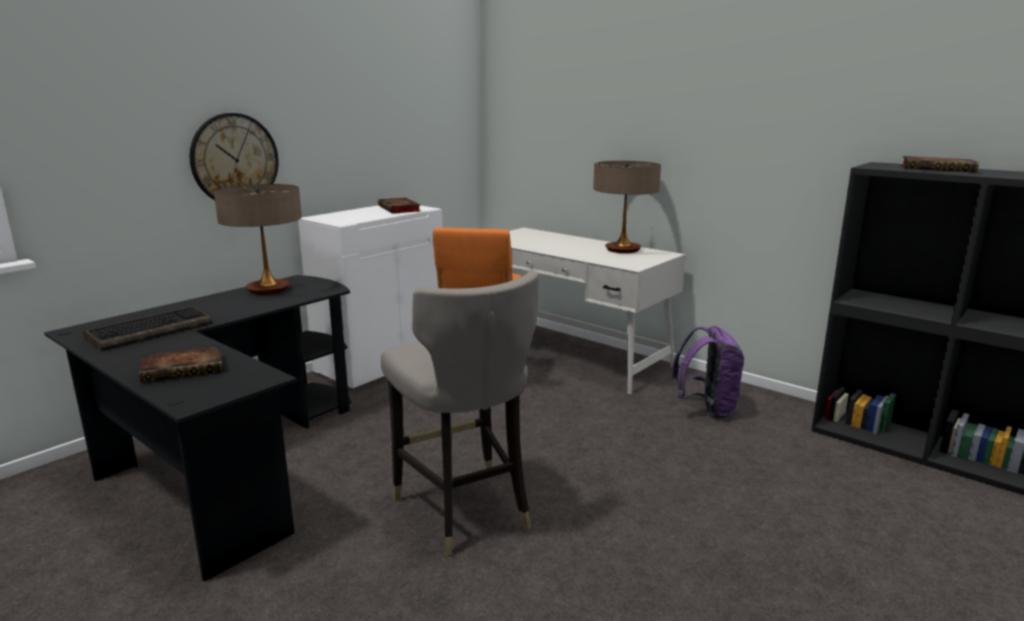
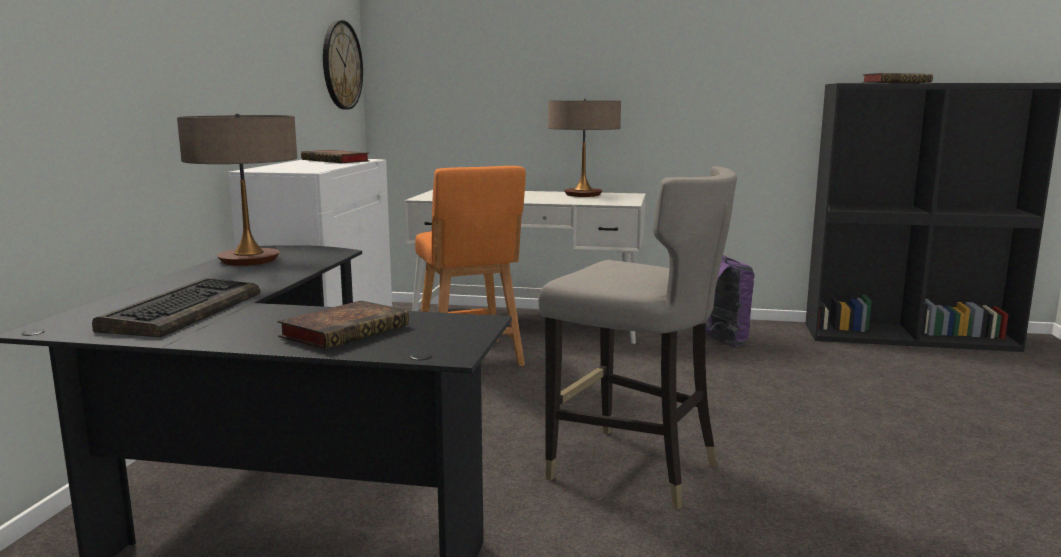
camera: 30 degrees left, 5 degrees down
(234, 160) = (162, 83): wall clock -> wall clock (341, 65)

